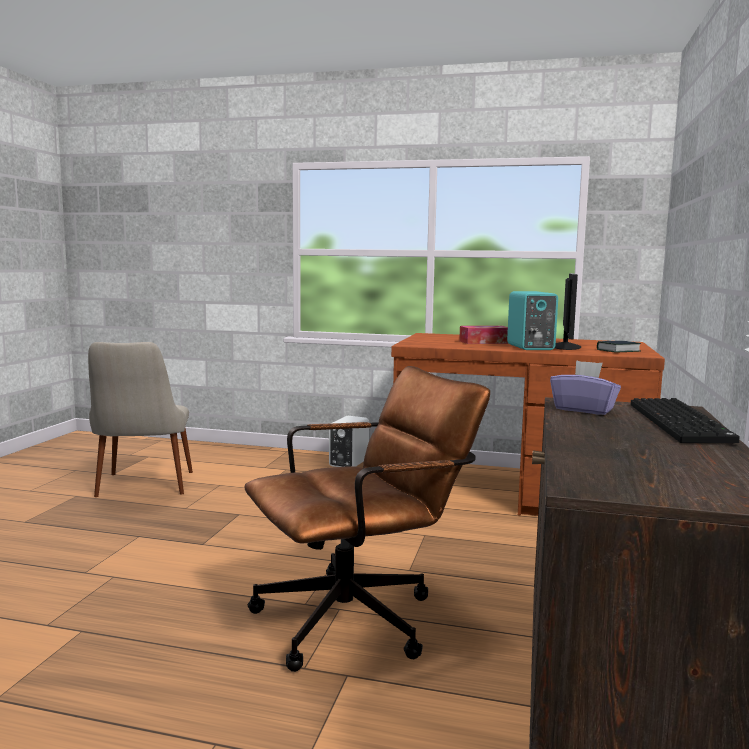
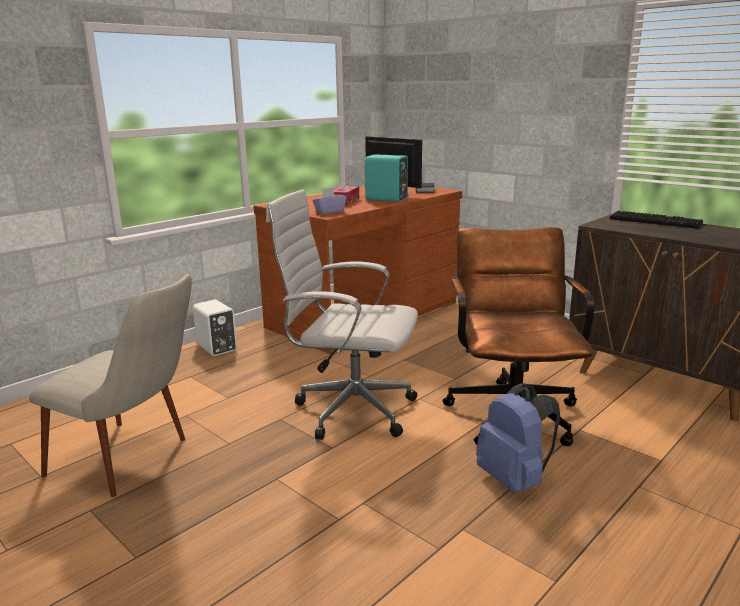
camera: 60 degrees left, 10 degrees up
(189, 645) = (514, 479): none -> blue backpack
(279, 535) = (349, 410): none -> white office chair
(584, 409) = (619, 226): purple tissue box -> purple tissue box (329, 212)

